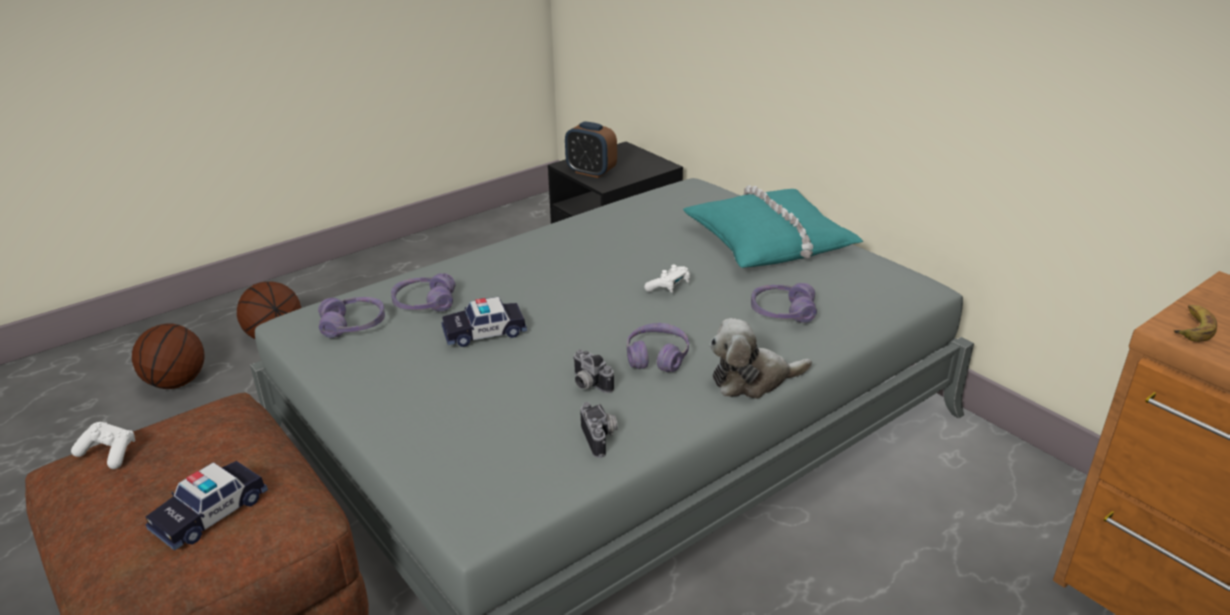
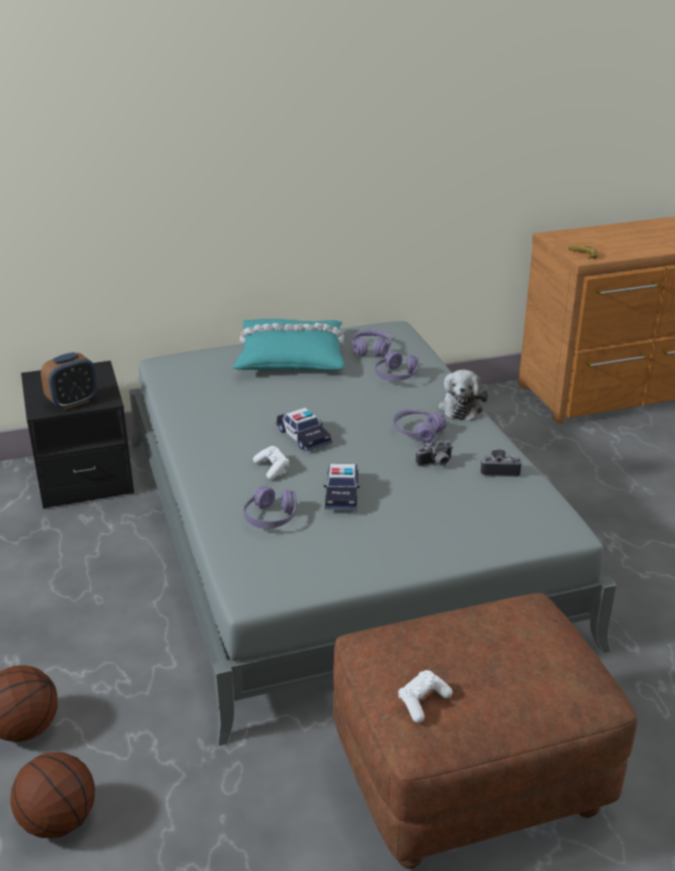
camera: 70 degrees left, 0 degrees up
(210, 513) = (527, 641): toy car -> toy car (303, 436)
(353, 325) = (281, 559): purple headphones -> purple headphones (371, 349)
(669, 287) = (329, 407): white game controller -> white game controller (272, 468)

